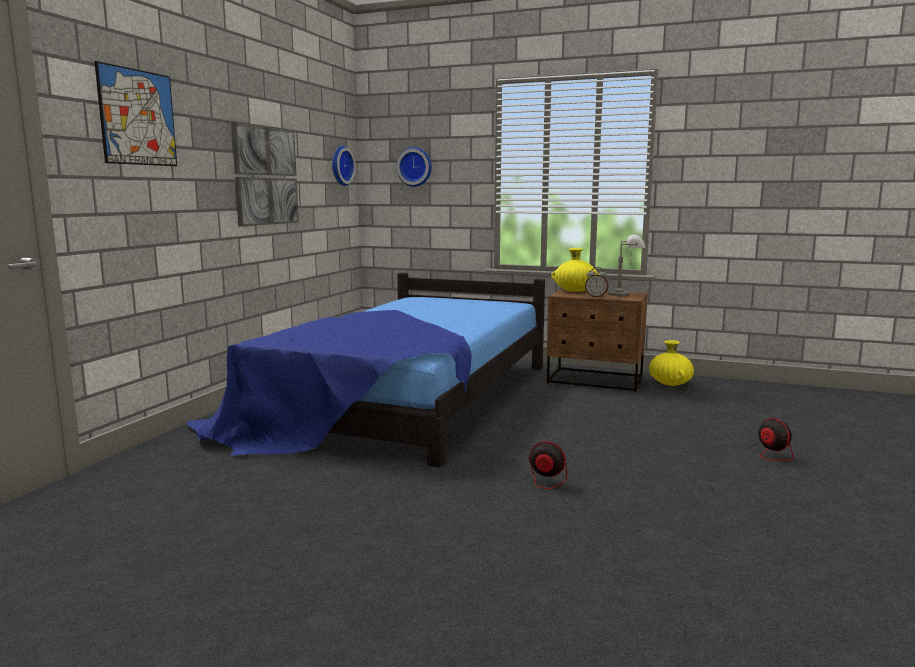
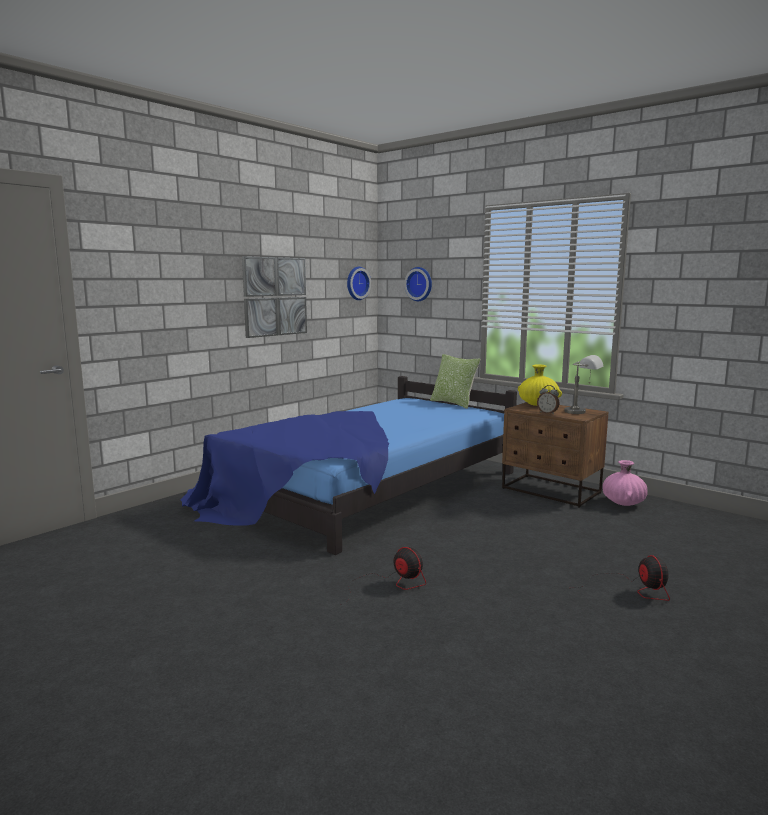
camera: 20 degrees right, 0 degrees up
(138, 117) = (154, 259): picture -> none
(470, 298) = (453, 403): none -> pillow
(670, 384) = (623, 503): yellow vase -> pink vase

